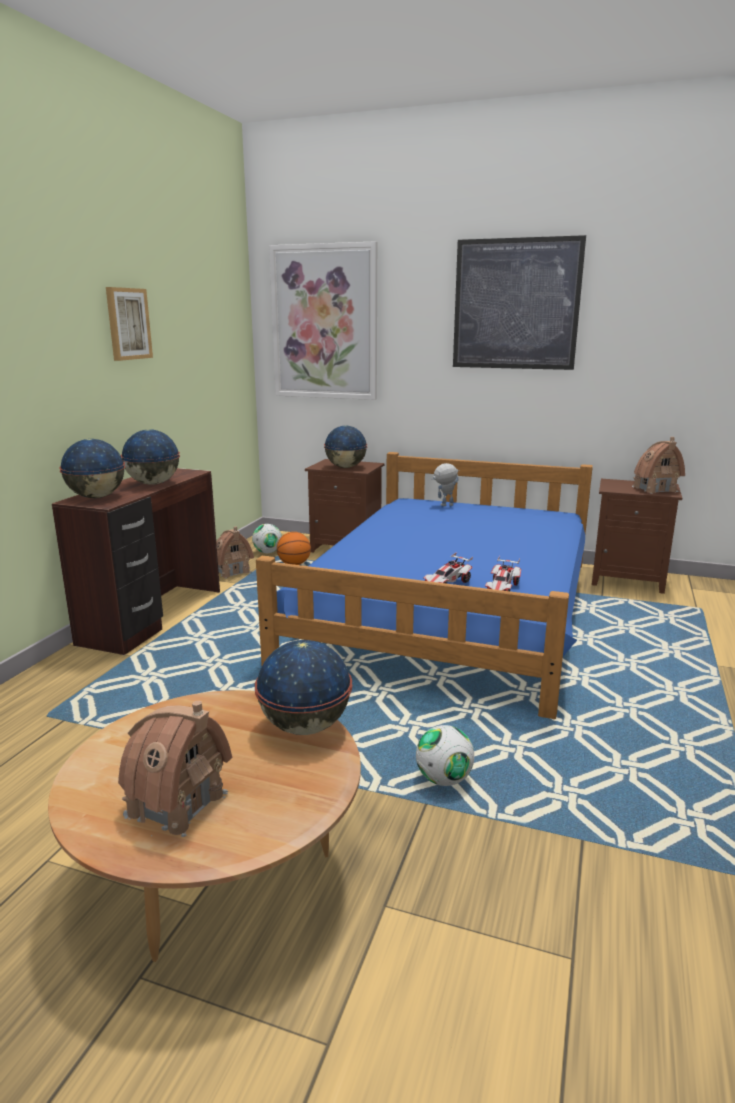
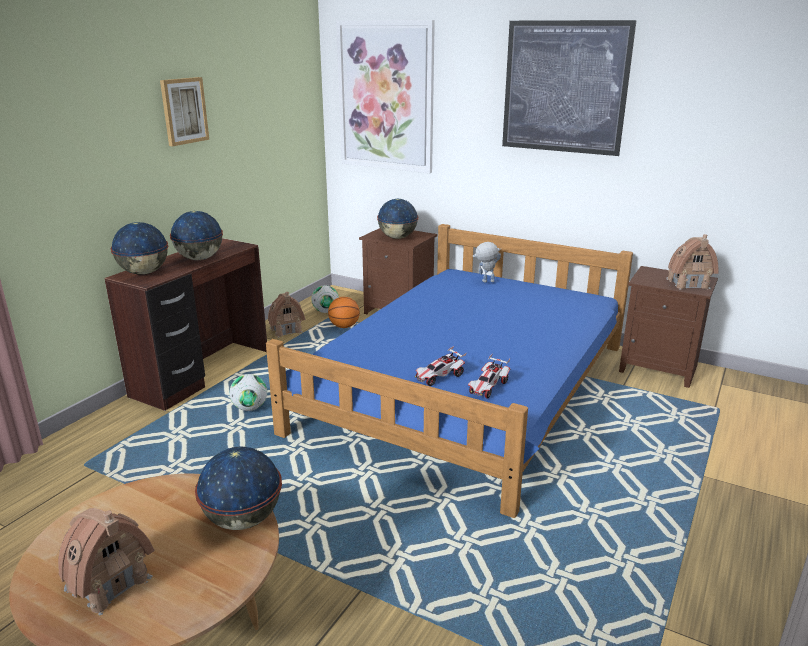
camera: 10 degrees right, 5 degrees up
(444, 779) = (386, 568): football -> football (250, 408)

